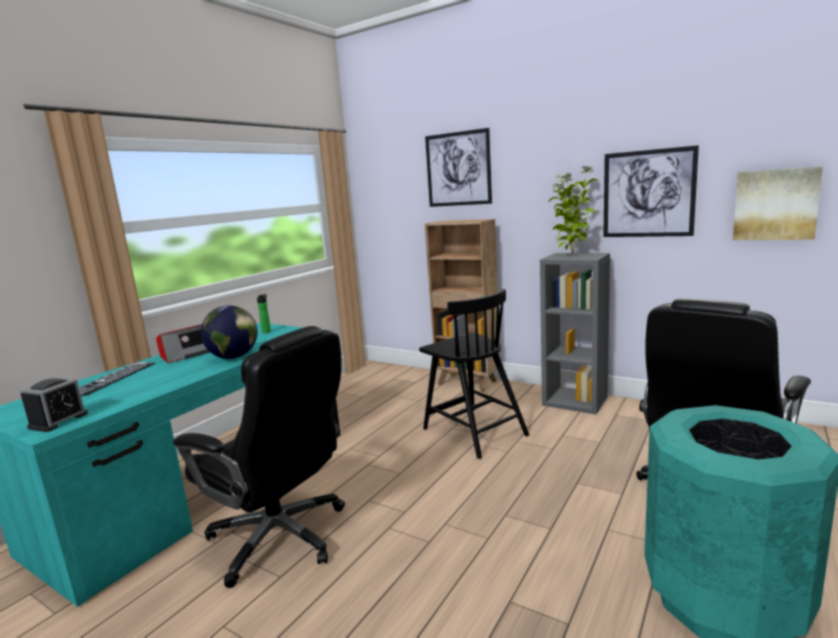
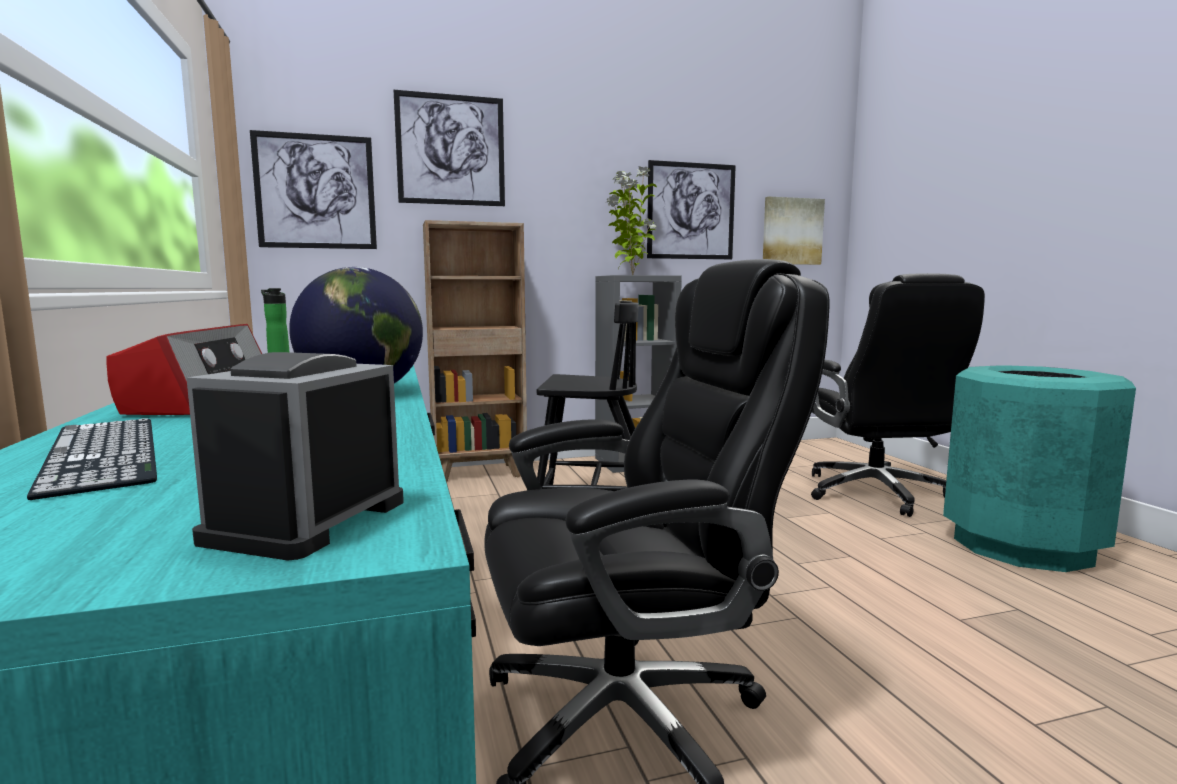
camera: 50 degrees left, 5 degrees down
(58, 421) = (308, 520): alarm clock -> alarm clock turned 135 degrees counterclockwise
(391, 204) = (315, 192): none -> picture

